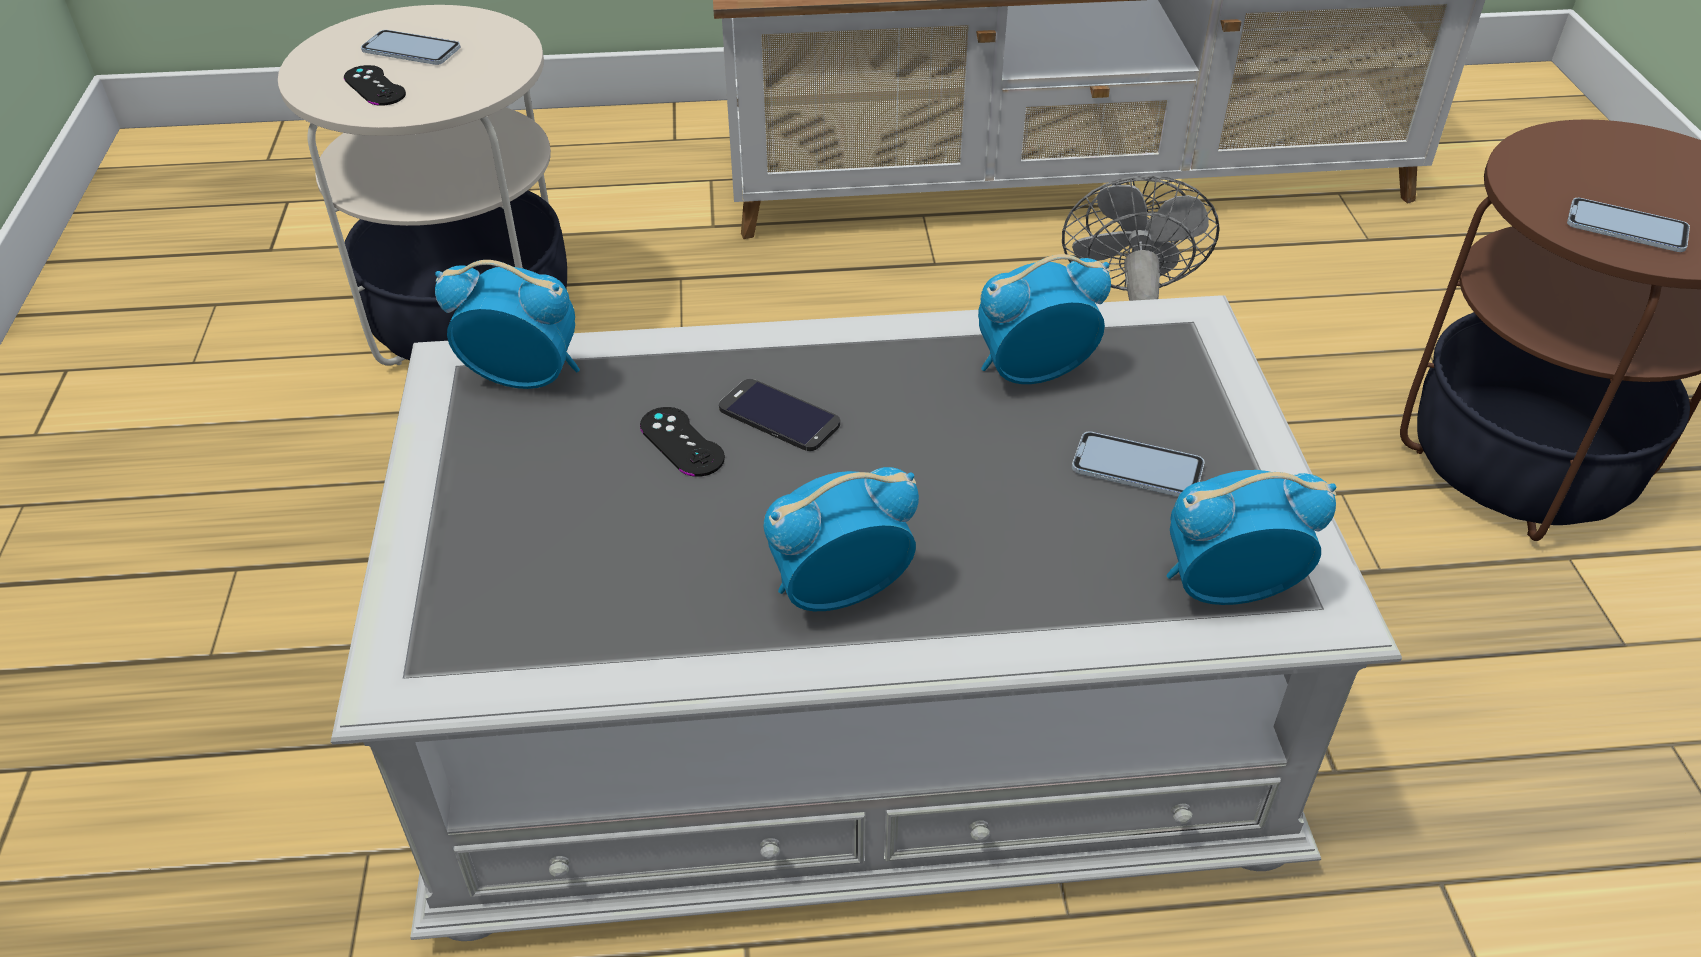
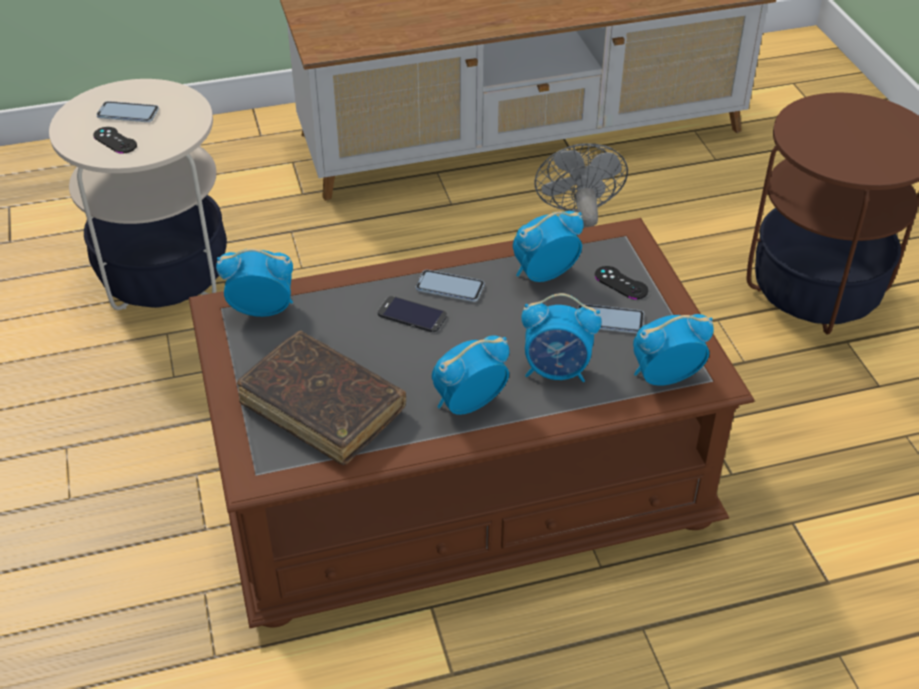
camera: 10 degrees left, 0 degrees up
(568, 564) = (322, 407): none -> brown book
(682, 442) = (362, 335): black game controller -> black game controller (621, 283)
(845, 707) = (457, 477): white coffee table -> brown coffee table
(1019, 551) = (557, 371): none -> alarm clock
(1626, 228) = (849, 158): phone -> phone (450, 287)

